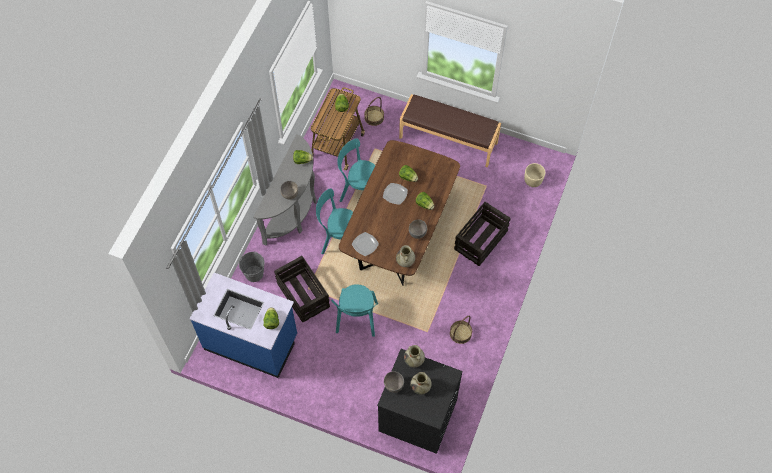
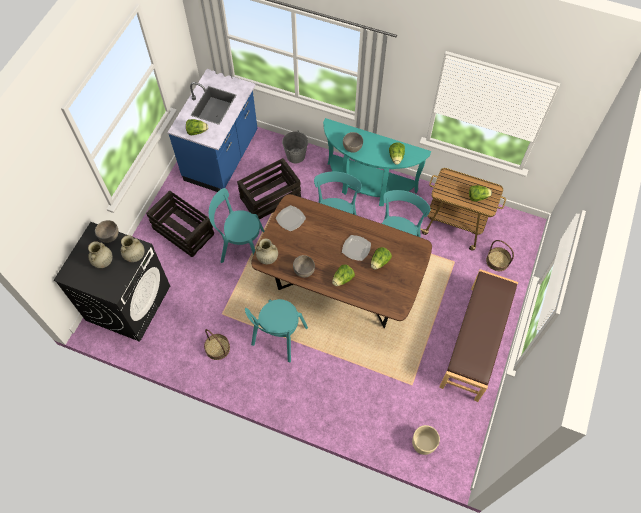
camera: 90 degrees right, 0 degrees up
(293, 211) = (368, 186): grey console table -> turquoise console table
(449, 284) = (278, 338): none -> turquoise chair
(480, 241) = (334, 375): crate -> crate (183, 231)

